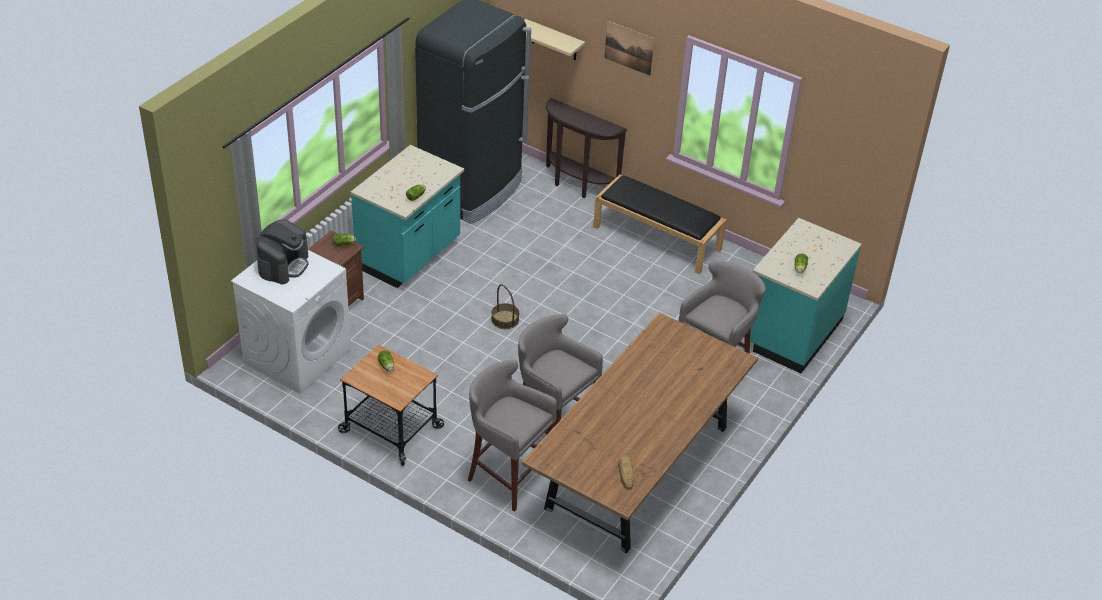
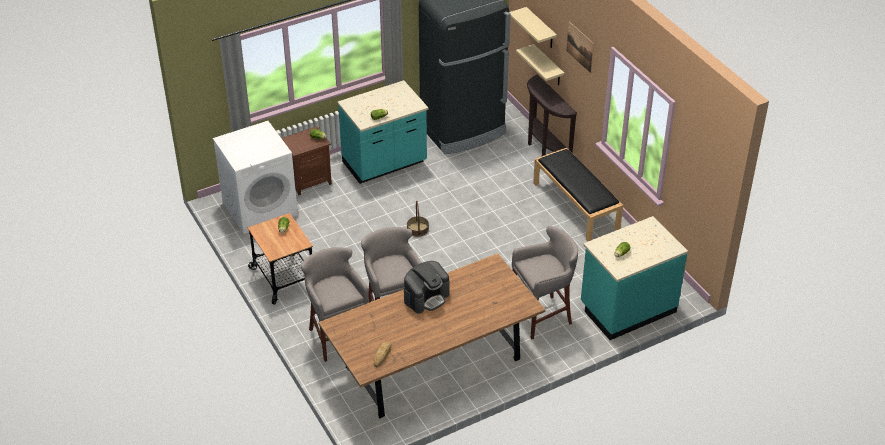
camera: 30 degrees right, 0 degrees up
(283, 265) = (253, 138): coffee machine -> coffee machine (426, 297)
(570, 83) = (548, 66): none -> beige shelf

